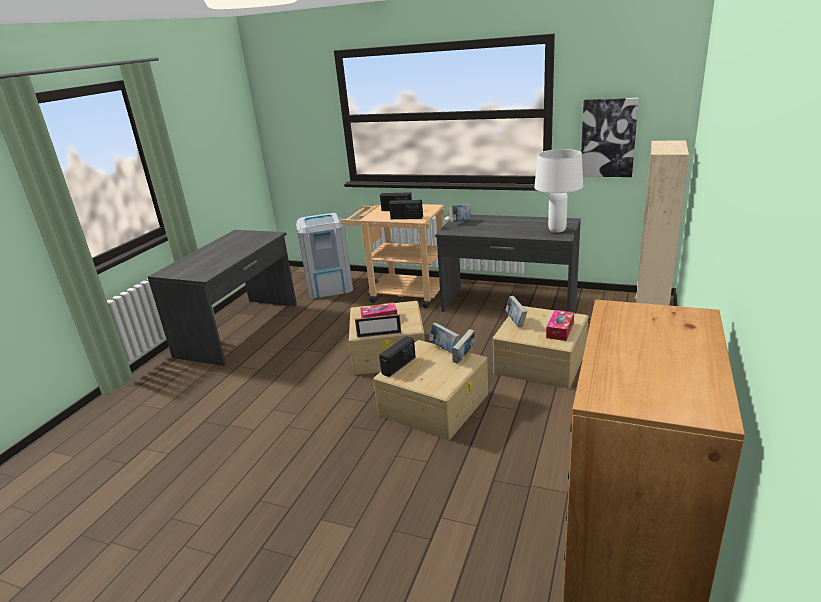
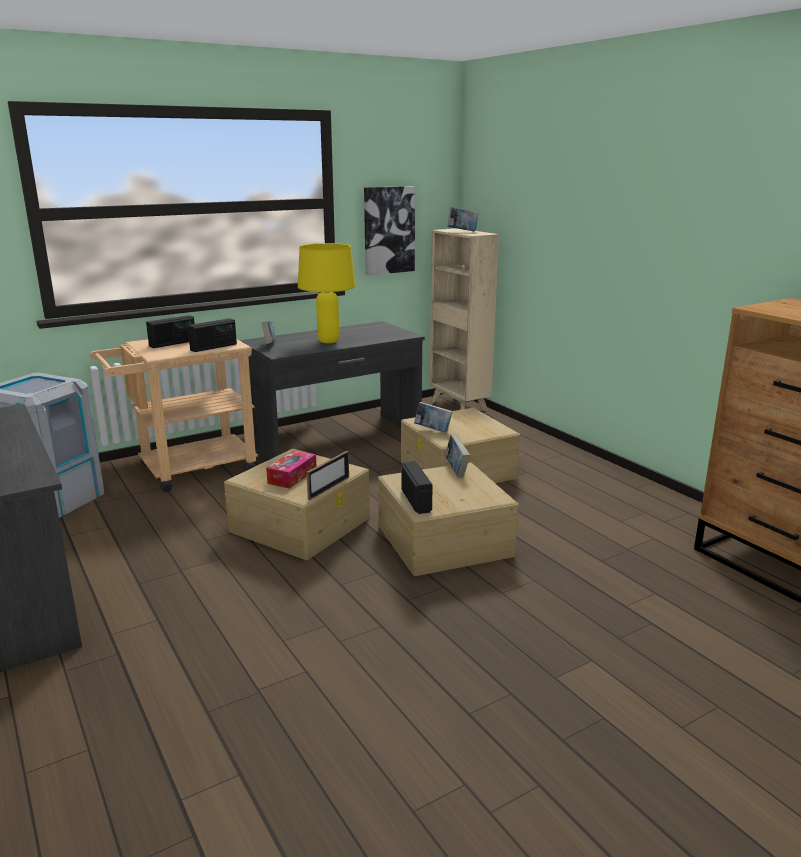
camera: 55 degrees left, 5 degrees down
(444, 349) = (423, 471): book -> book (462, 231)
(498, 228) = (328, 341): none -> yellow table lamp
(557, 230) = (389, 332): white table lamp -> none
(560, 330) = (481, 423): tissue box -> none

